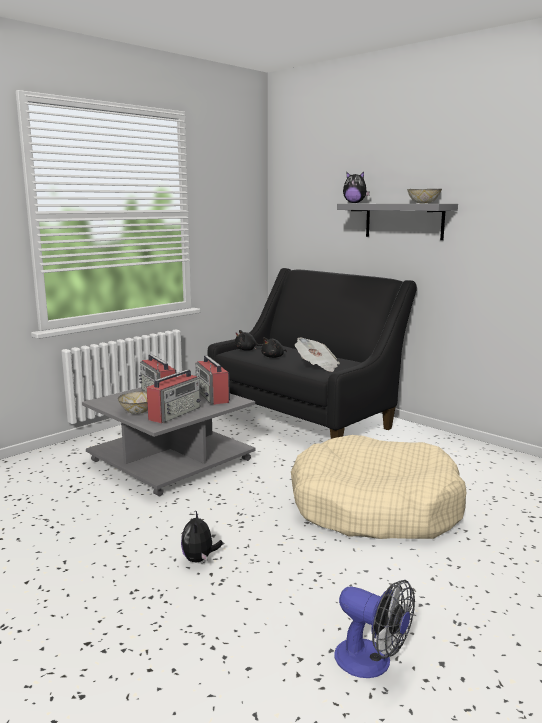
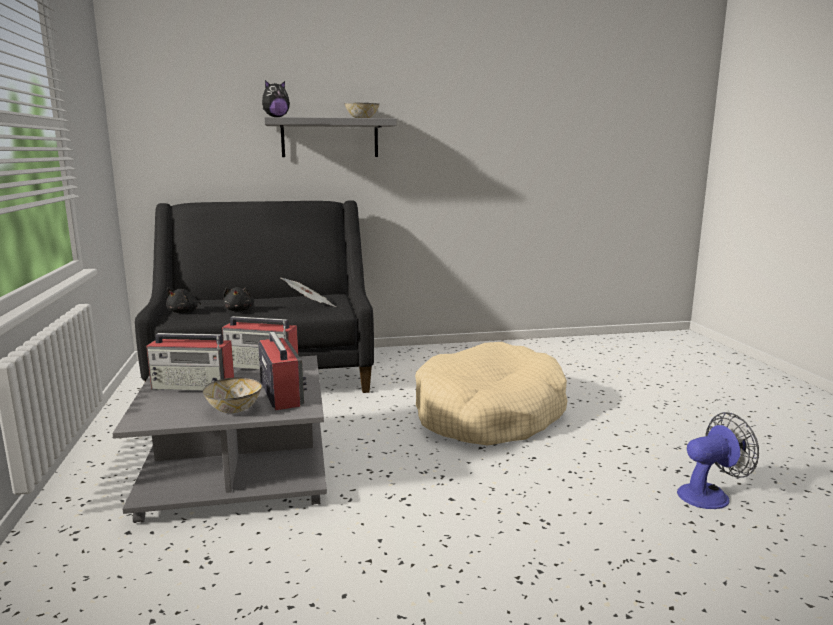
camera: 55 degrees left, 0 degrees up
(199, 559) = (492, 520): plush toy -> none

